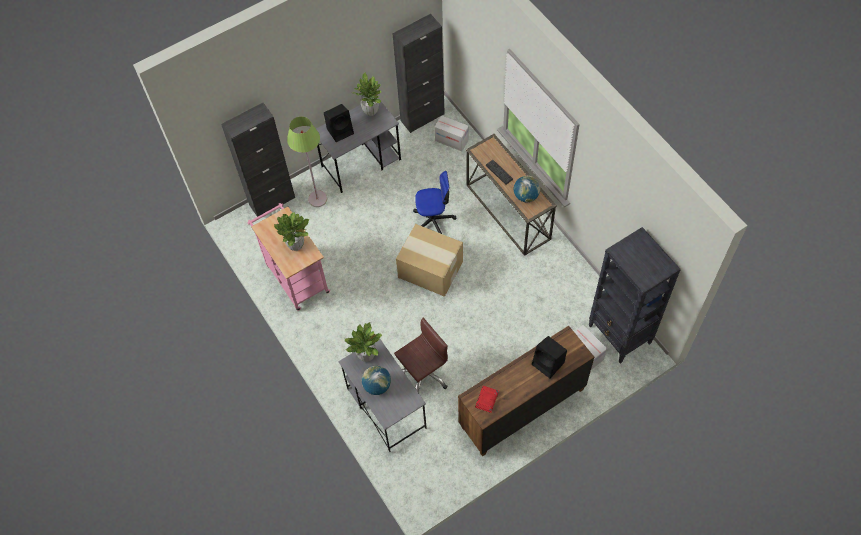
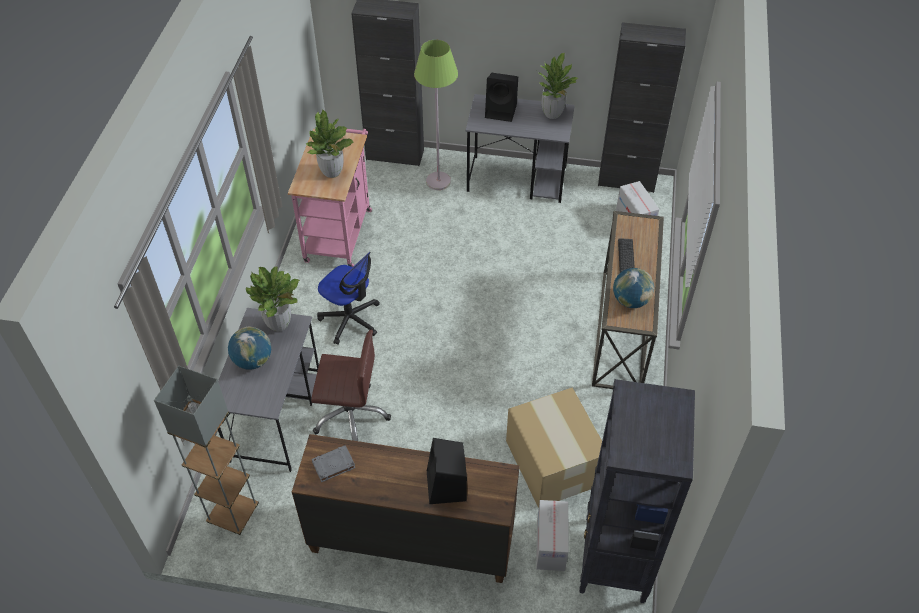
camera: 40 degrees right, 10 degrees down
(423, 474) = (233, 514): none -> grey floor lamp
(430, 269) = (474, 321): cardboard box -> cardboard box (553, 461)
(433, 220) = (530, 280): office chair -> office chair (350, 319)
(487, 400) = (333, 465): red book -> grey book

